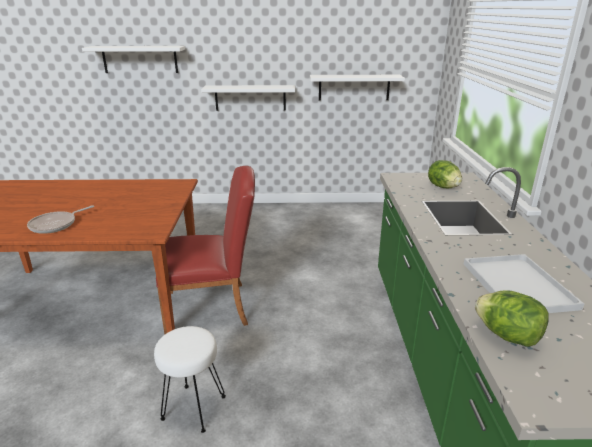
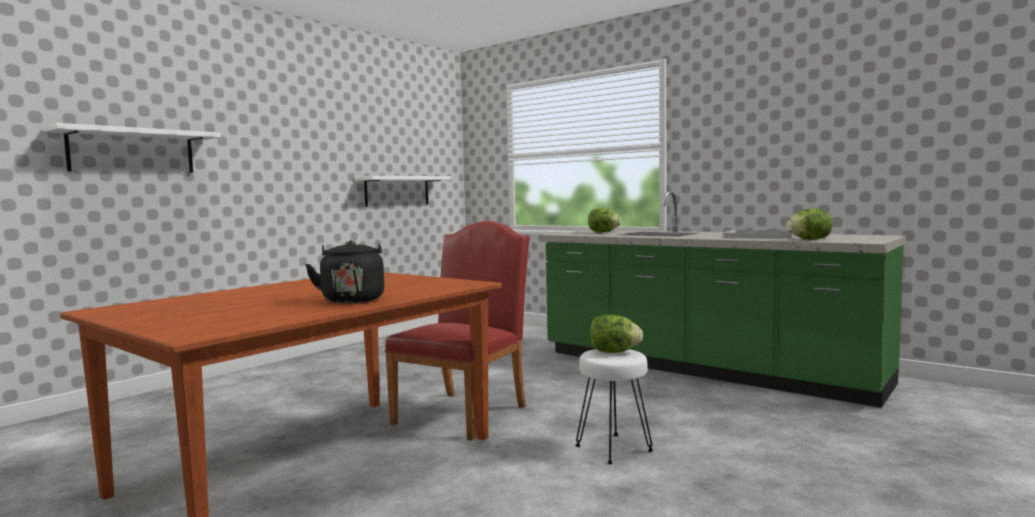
camera: 50 degrees left, 20 degrees down
(56, 225) = (352, 299): frying pan -> black kettle
(188, 342) = (614, 352): none -> lettuce
(250, 98) = (290, 206): white shelf -> none

